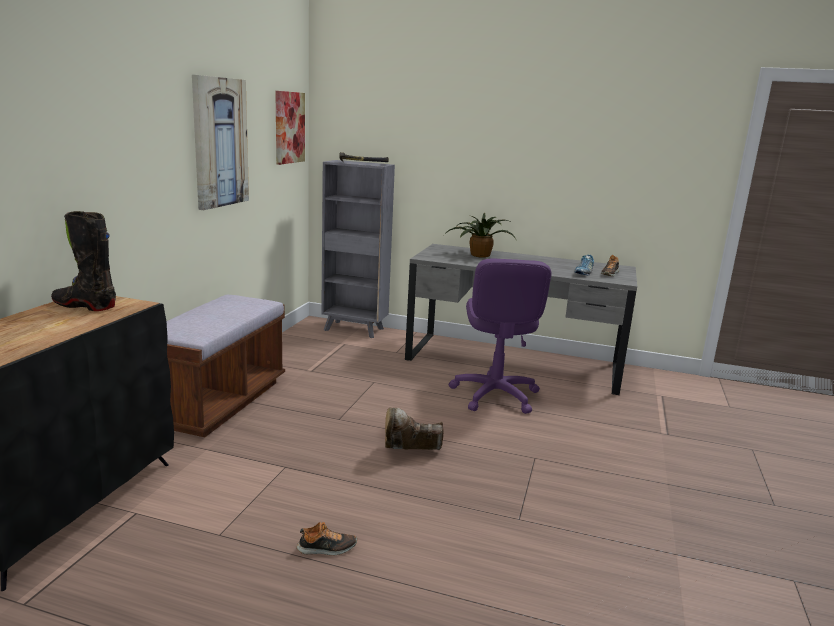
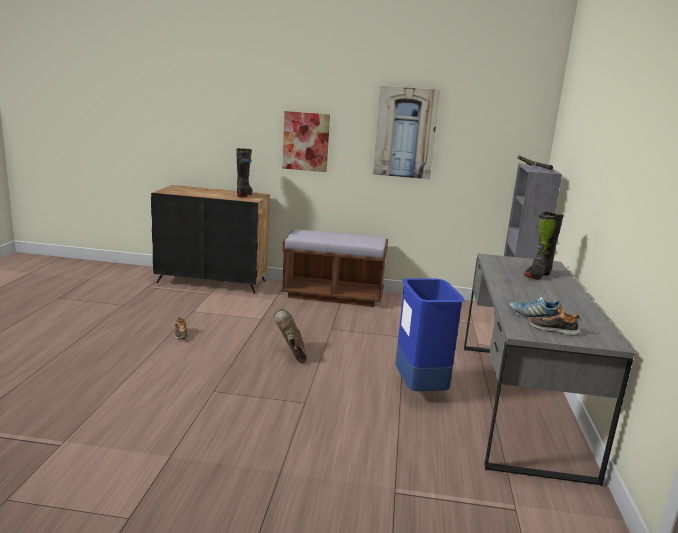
camera: 80 degrees right, 0 degrees up
(289, 127) = (511, 131): picture -> picture (306, 141)
(478, 255) = (537, 275): potted plant -> black boot
(494, 395) = (419, 388): purple office chair -> blue trash can

